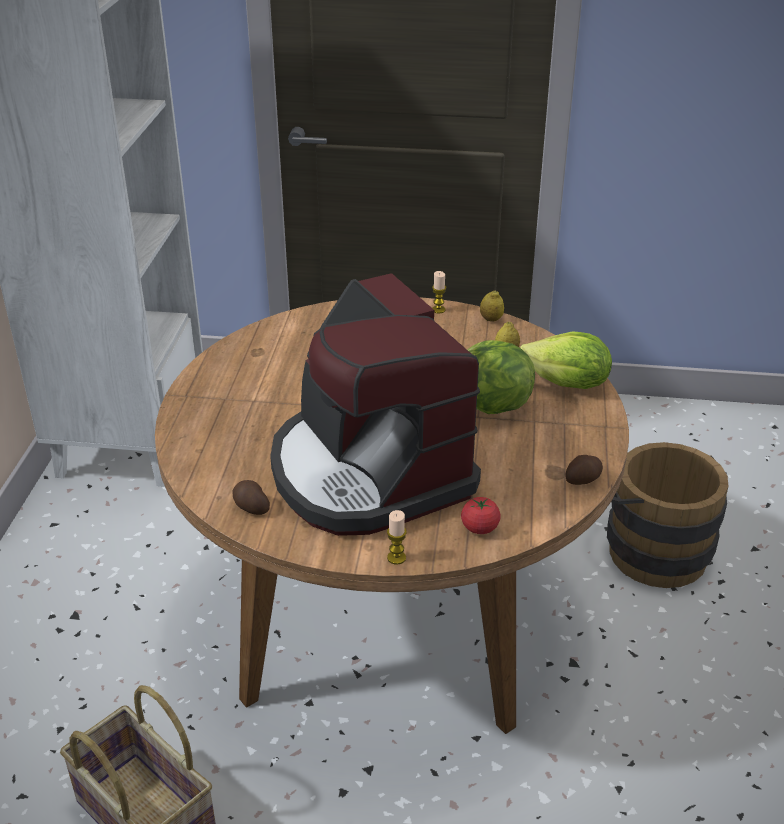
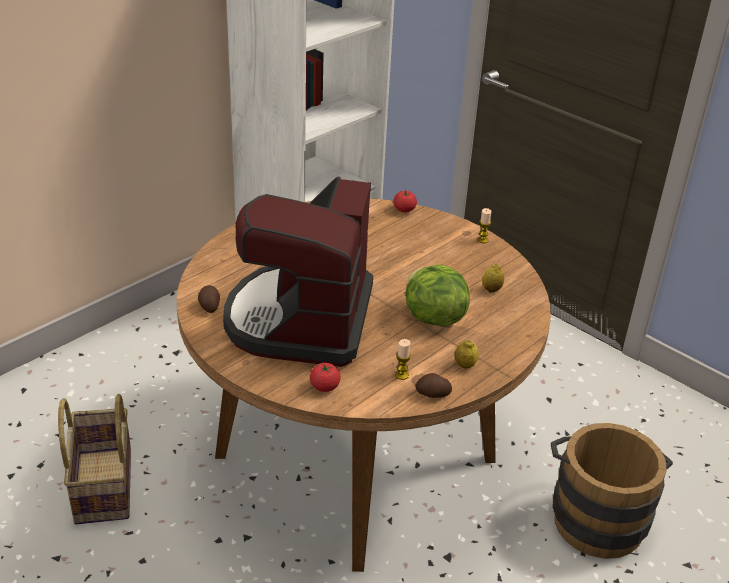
camera: 35 degrees right, 0 degrees up
(326, 311) = (404, 210): none -> tomato
(396, 558) = (252, 377): candle -> candle (401, 375)
(491, 319) = (512, 262): lemon -> lemon (465, 365)
(567, 384) = (508, 329): lettuce -> none

